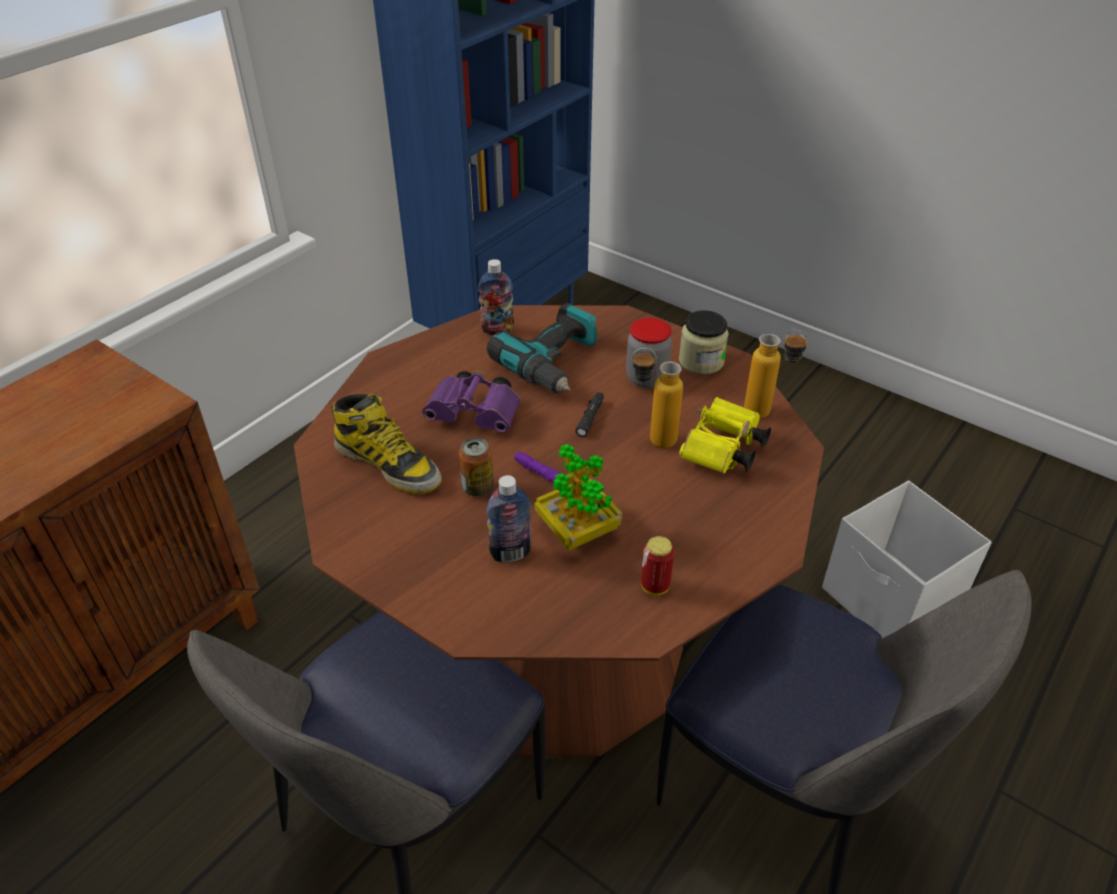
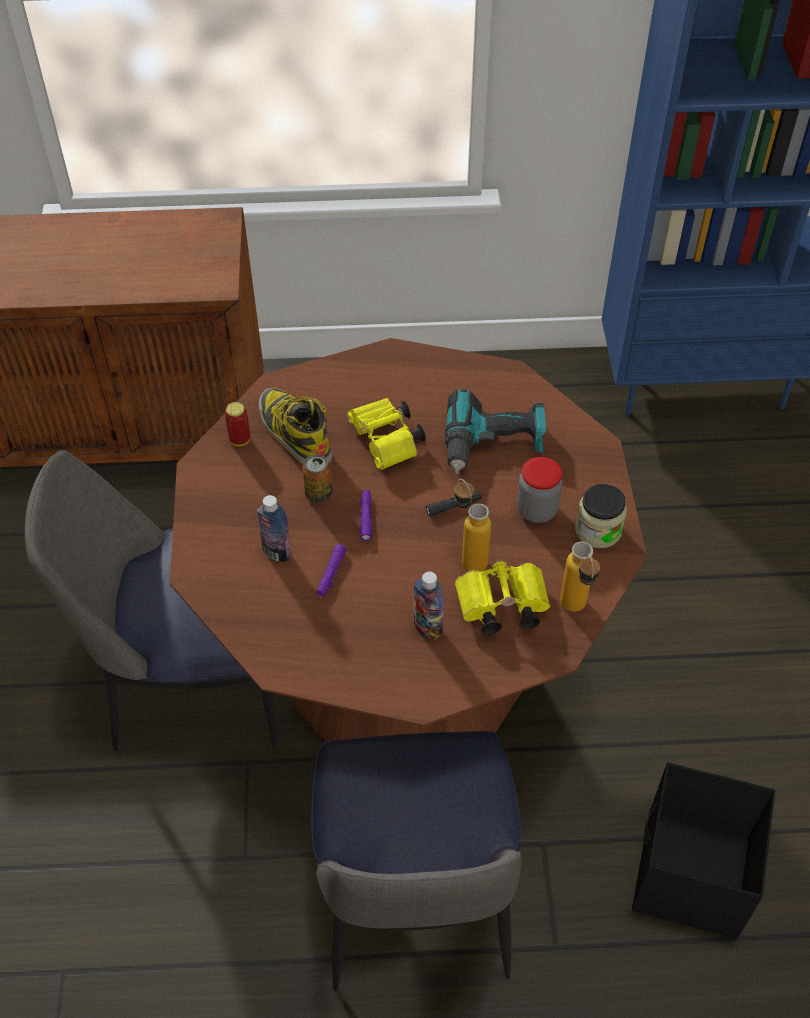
camera: 50 degrees right, 10 degrees up
(388, 463) = (294, 432): boot -> boot turned 150 degrees clockwise
(477, 416) = (387, 443): purple binoculars -> yellow binoculars
(497, 330) = (495, 386): bottle -> bottle (428, 627)
(577, 530) = (331, 574): potted plant -> purple flashlight
(655, 586) = (320, 649): can -> can (240, 440)
(890, 601) = (690, 876): white storage box -> black storage box

